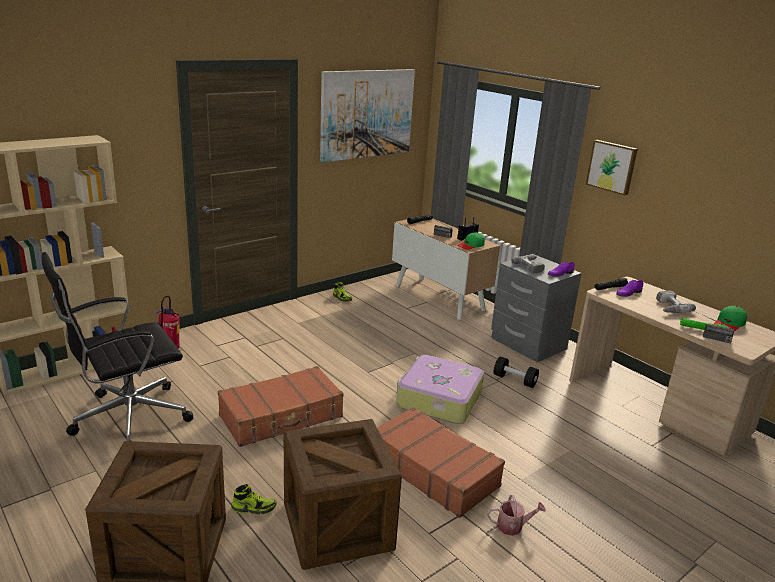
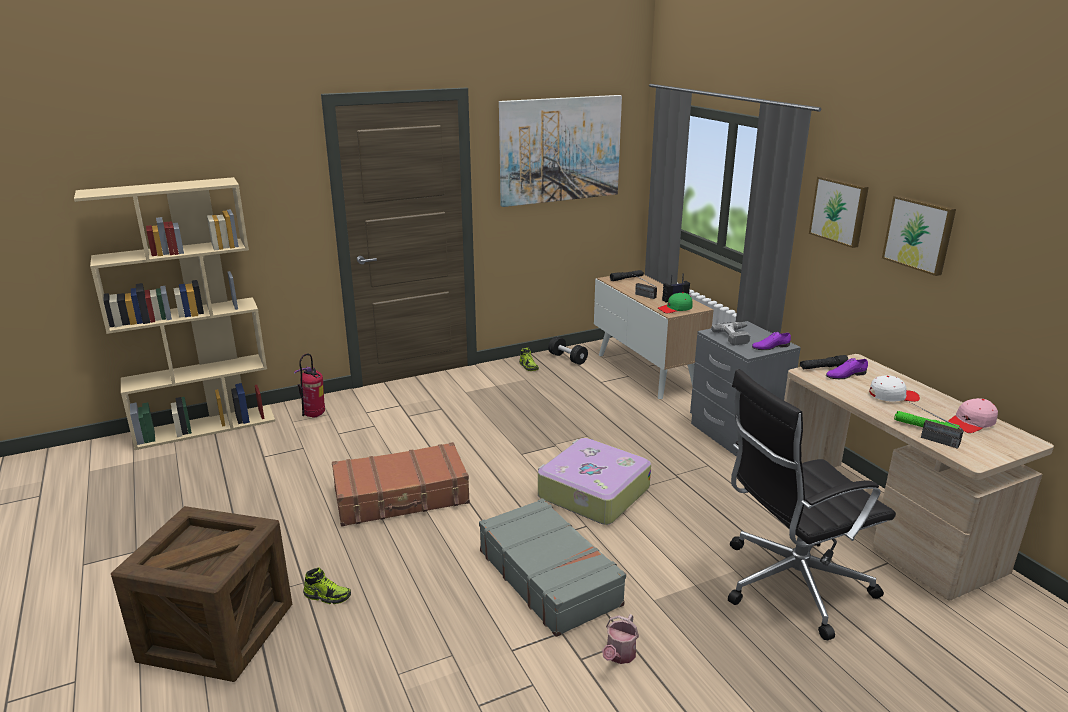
camera: 15 degrees right, 0 degrees up
(127, 418) = (241, 484): black office chair -> black office chair (790, 584)
(337, 526) = (409, 628): crate -> none
(433, 470) = (549, 577): brown suitcase -> grey suitcase
(513, 526) = (619, 656): watering can -> watering can turned 105 degrees clockwise
(514, 380) = (699, 477): black dumbbell -> black dumbbell (567, 358)
(668, 307) = (892, 396): power drill -> white cap
(680, 185) = (920, 234): none -> picture
(729, 324) = (971, 423): green cap -> pink cap

